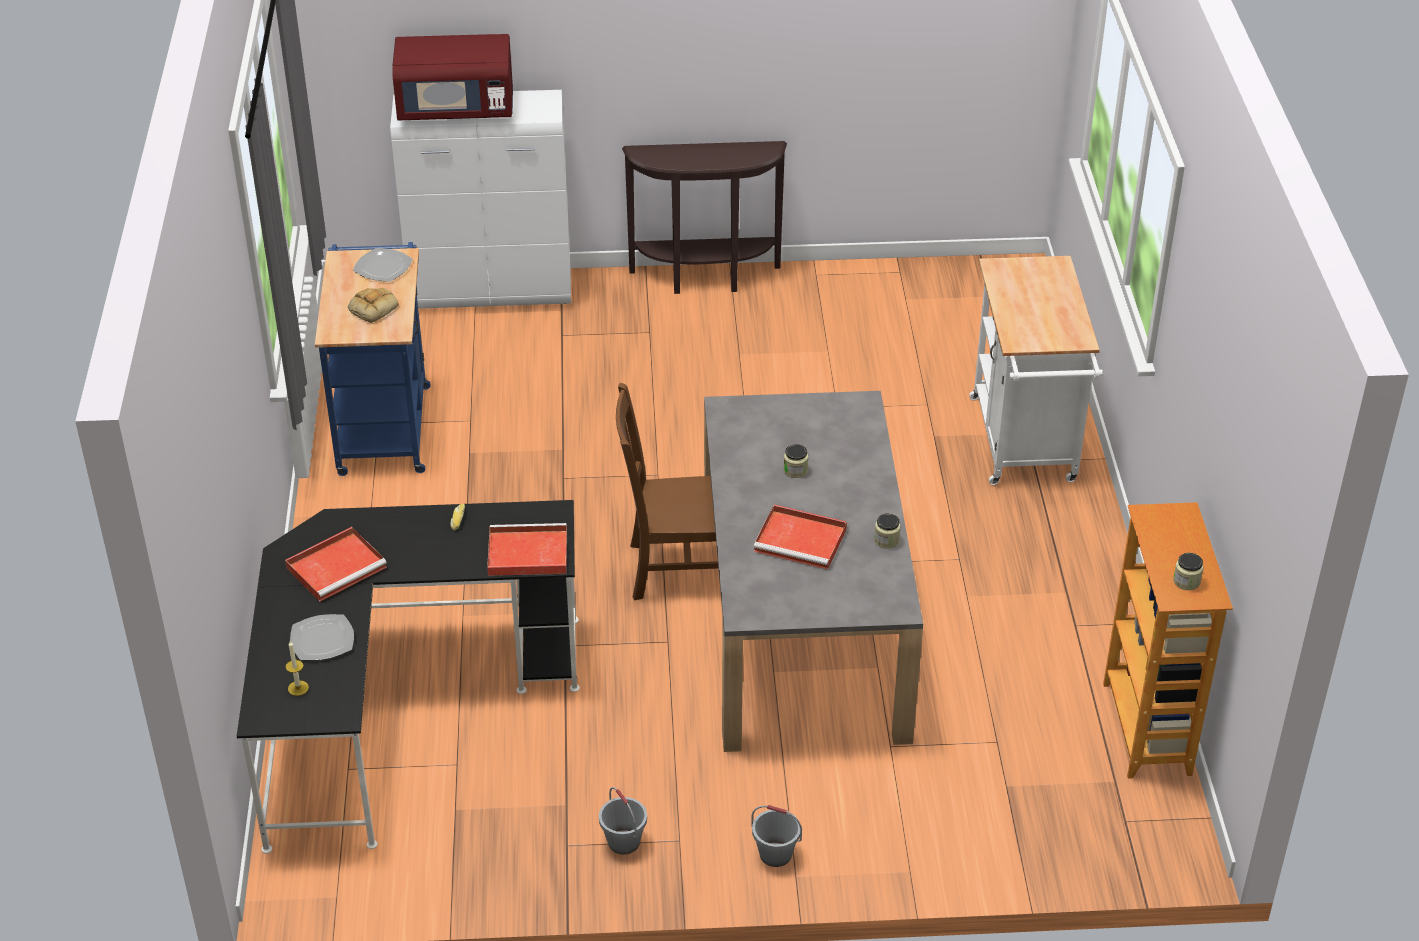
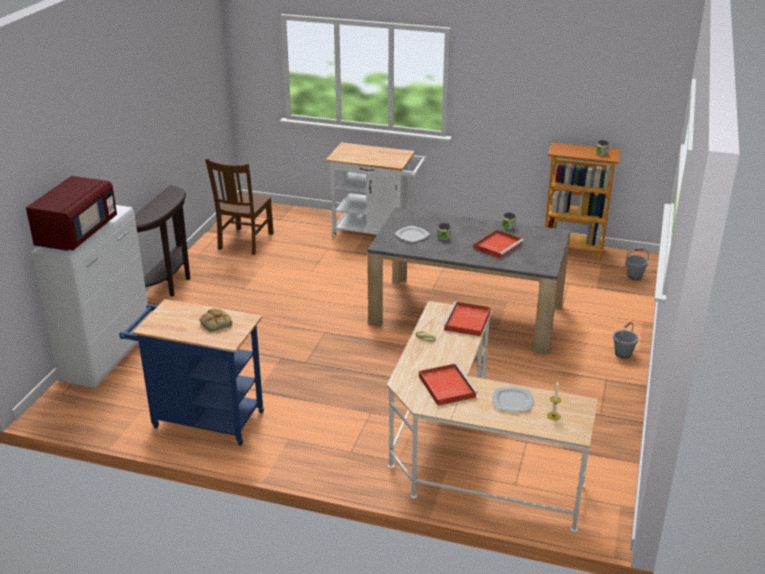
camera: 70 degrees left, 10 degrees down
(382, 267) = (173, 314): plate -> plate (412, 235)
(395, 705) = (468, 457): black desk -> beige desk
(624, 842) = (603, 396): grey bucket -> grey bucket (634, 276)
(678, 569) = (406, 340): brown chair -> brown chair (244, 242)

